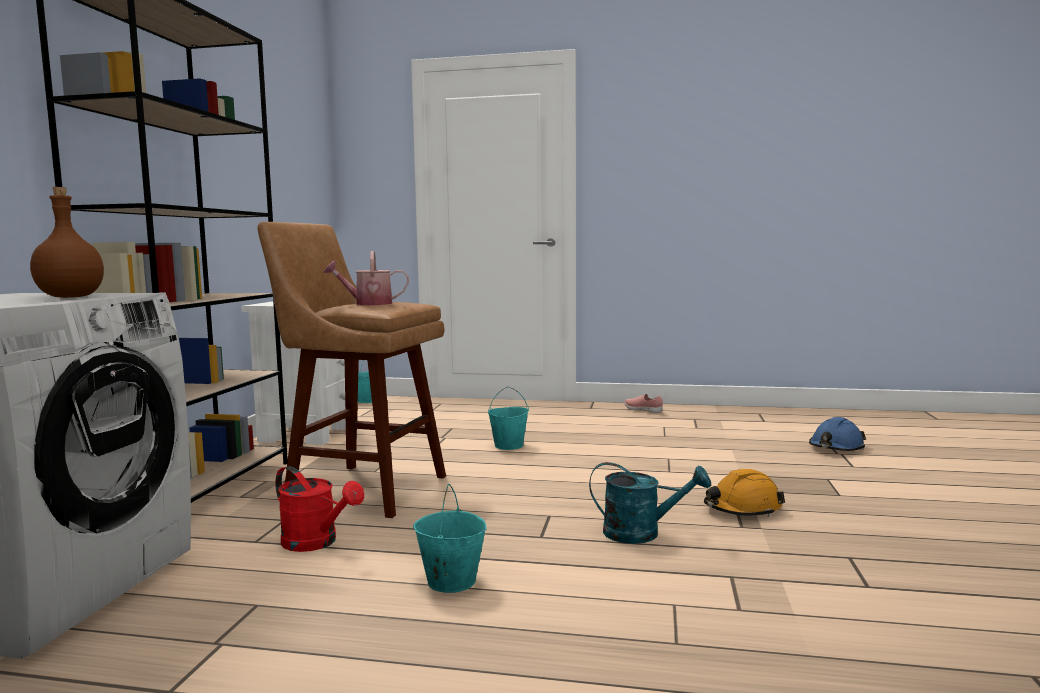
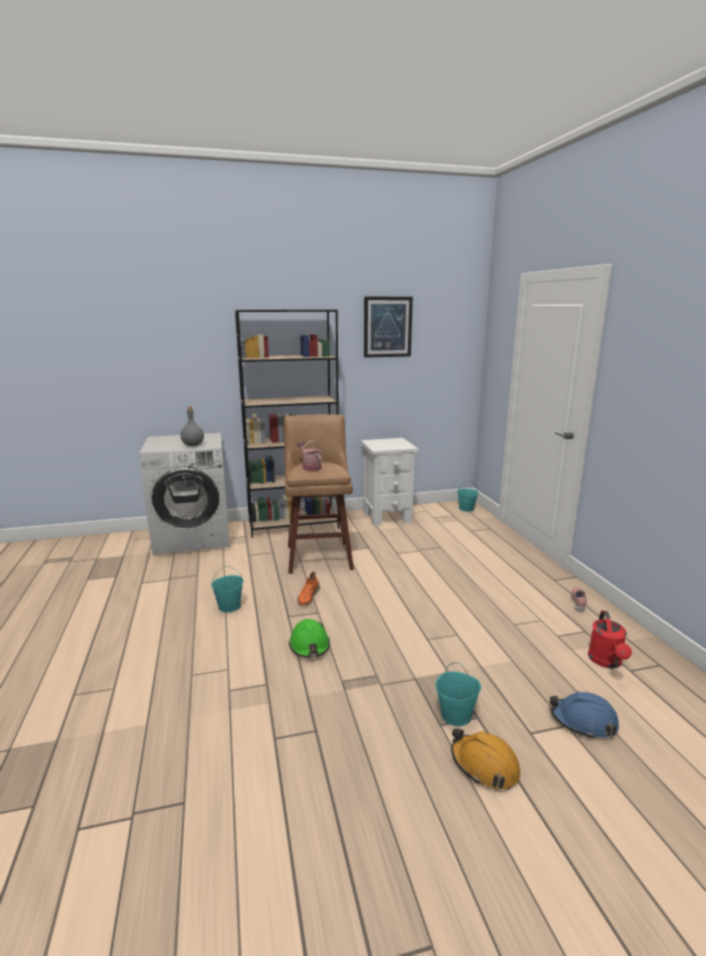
camera: 65 degrees right, 10 degrees up
(71, 297) = (193, 445): brown bottle -> grey bottle
(250, 106) = (387, 327): none -> picture
(316, 543) = (253, 567): red watering can -> red watering can (607, 662)
(492, 515) = (308, 596): none -> orange shoe
(509, 446) = (424, 573): turquoise bucket -> turquoise bucket (456, 715)
(642, 533) = (309, 646): turquoise watering can -> green hard hat
(742, 509) = (374, 678): orange hard hat -> orange hard hat (484, 765)

